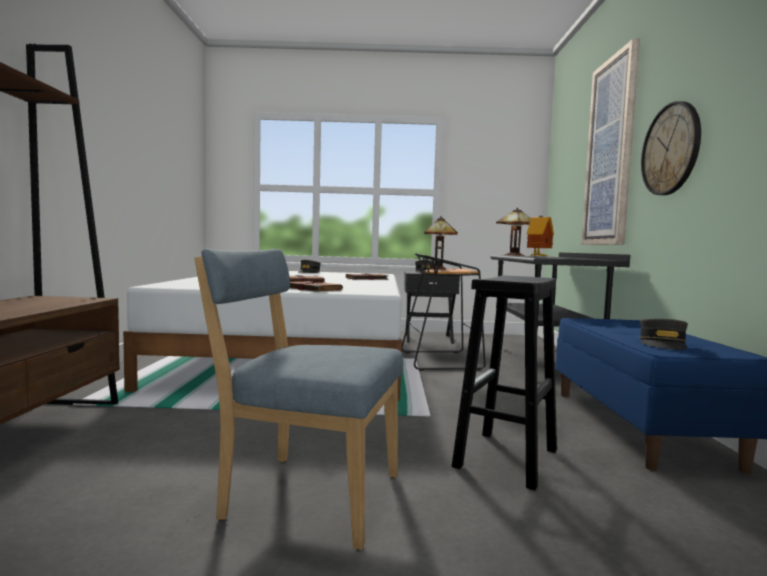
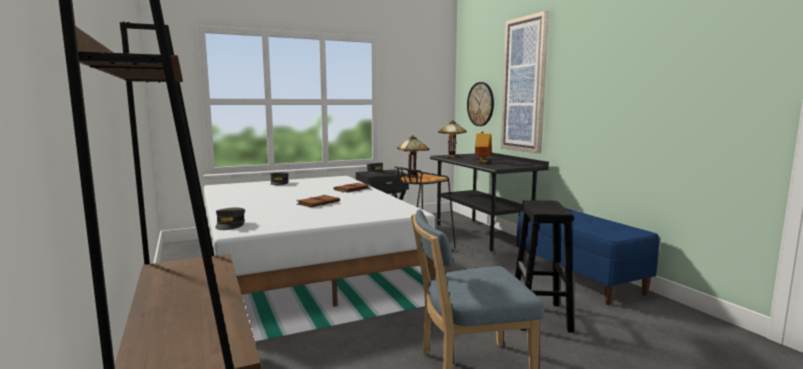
camera: 25 degrees left, 5 degrees up
(312, 289) = (360, 215): brown book -> none
(663, 344) = (603, 230): grey cap -> grey cap (230, 225)
(670, 149) = (579, 97): wall clock -> wall clock (480, 104)

